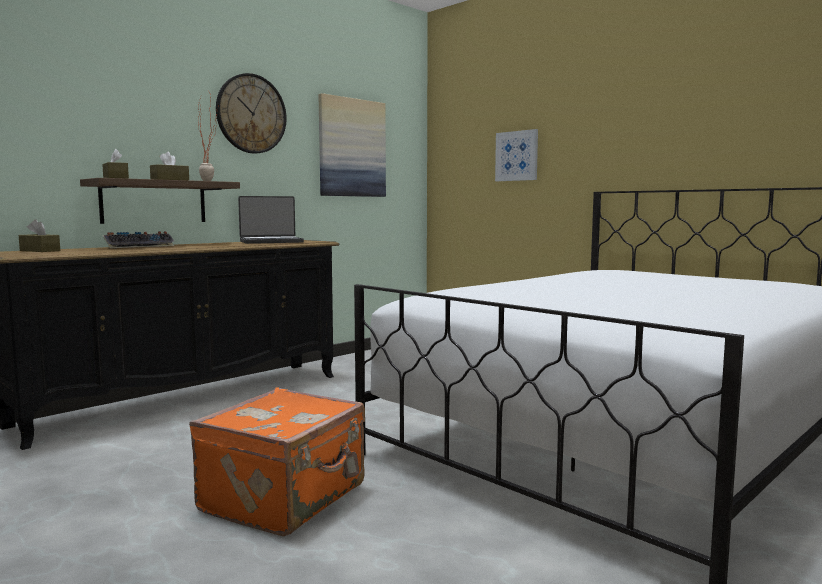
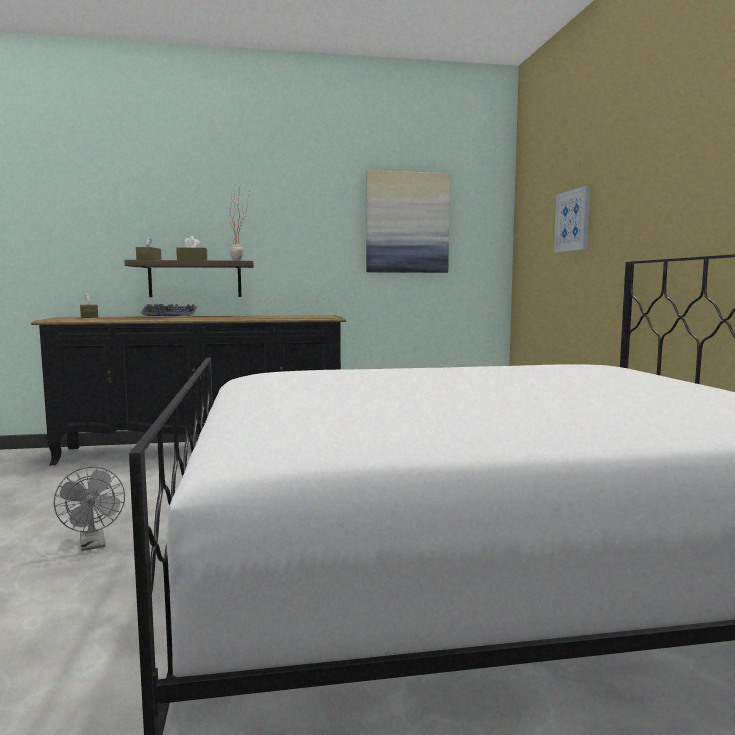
camera: 35 degrees right, 0 degrees up
(251, 114) = (290, 197): wall clock -> none
(271, 242) = (288, 316): laptop -> none
(286, 498) = (93, 545): orange suitcase -> grey fan

